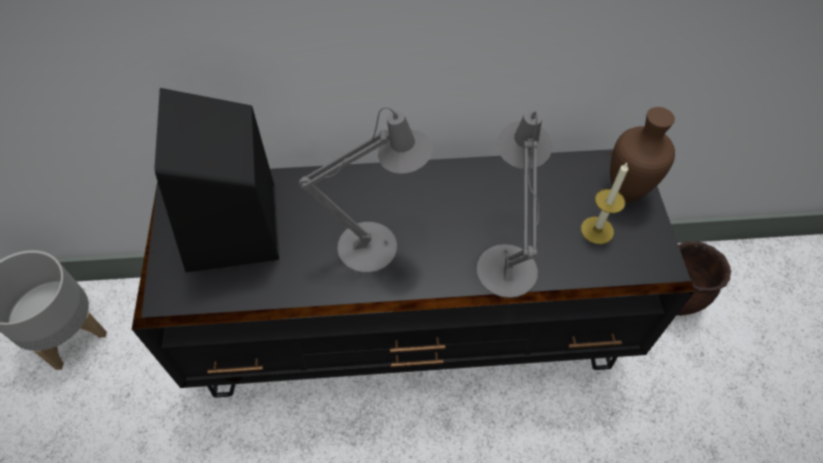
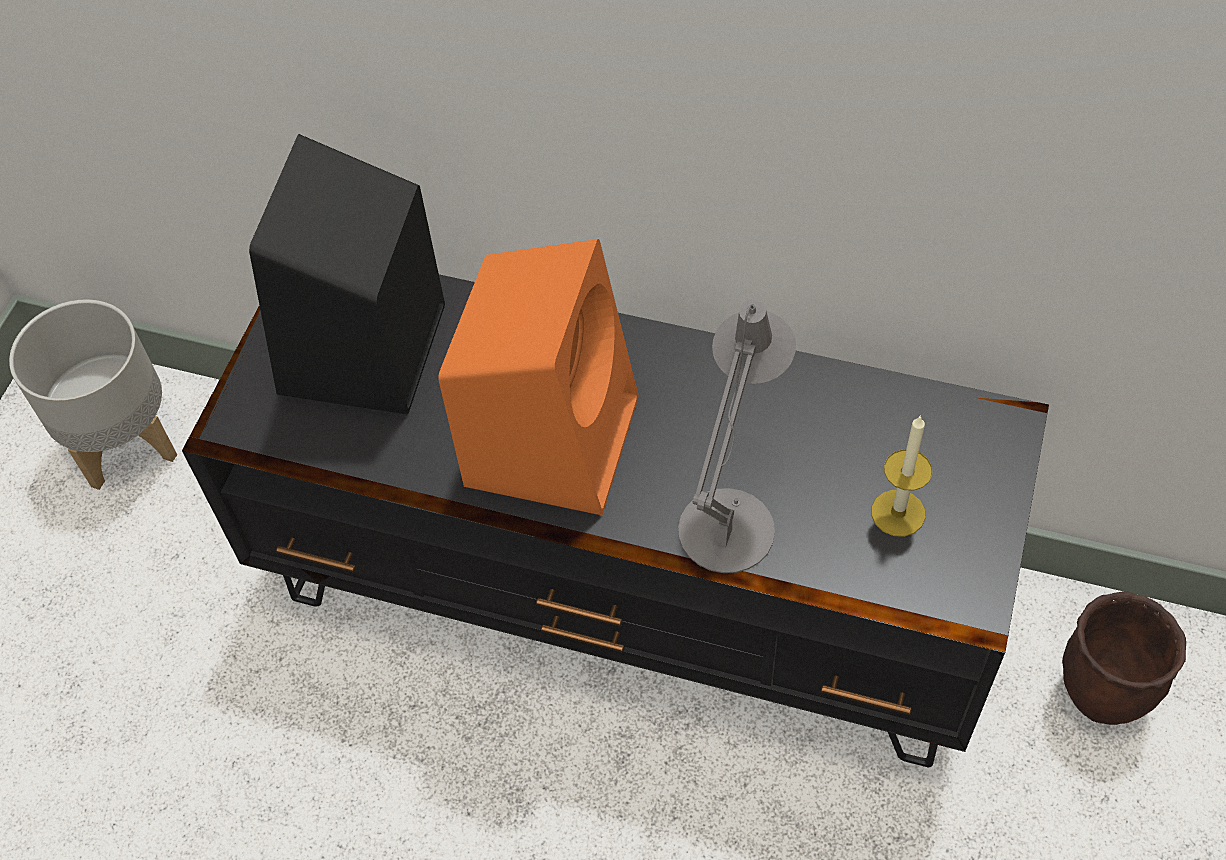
camera: 25 degrees right, 0 degrees up
(376, 246) = (552, 436): grey table lamp -> orange speaker
(627, 193) = (979, 469): brown vase -> none

